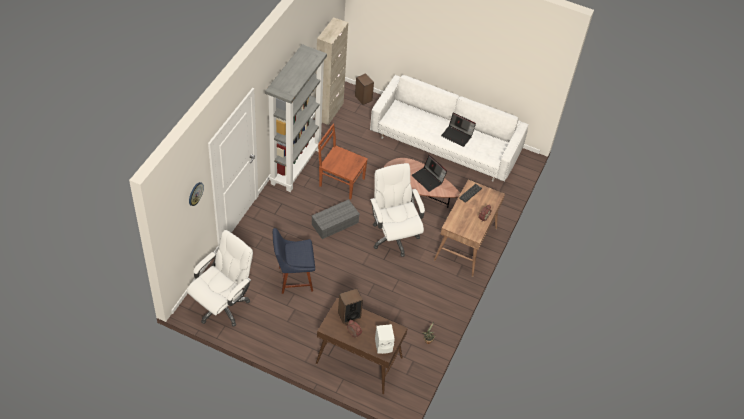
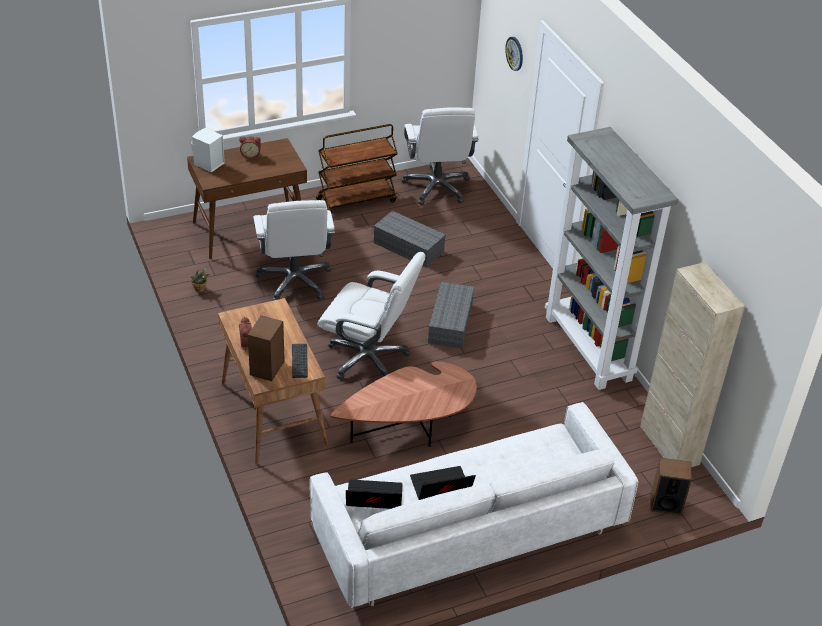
camera: 135 degrees right, 10 degrees down
(276, 334) = (356, 200): none -> brown cart
(293, 279) = (410, 247): blue chair -> grey storage box
(341, 181) = (514, 371): brown chair -> none
(349, 315) = (275, 164): speaker -> speaker (267, 368)
(375, 306) = (295, 281): none -> white office chair
(428, 179) = (399, 403): laptop -> laptop (373, 499)

